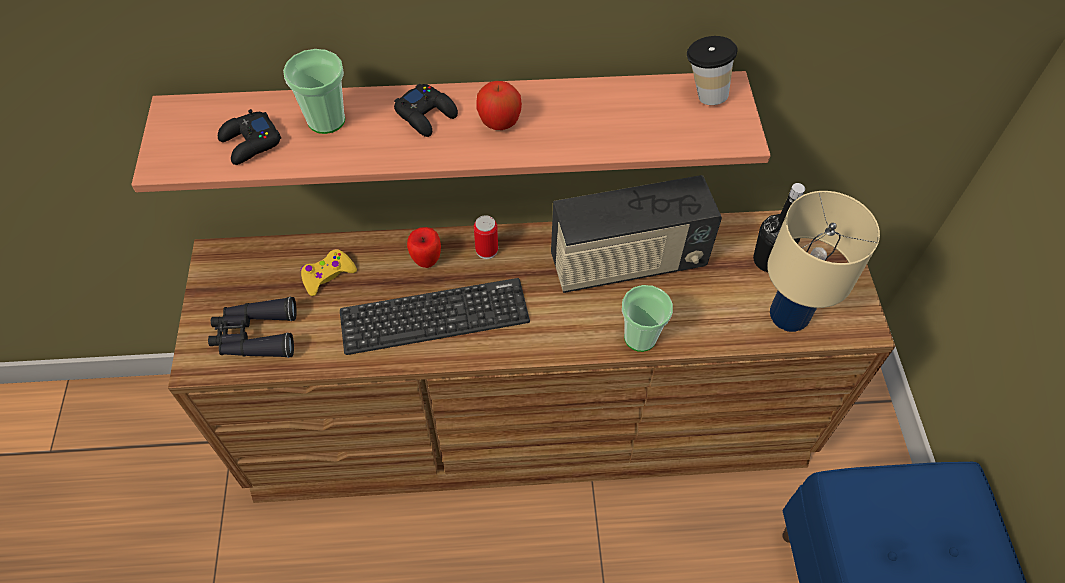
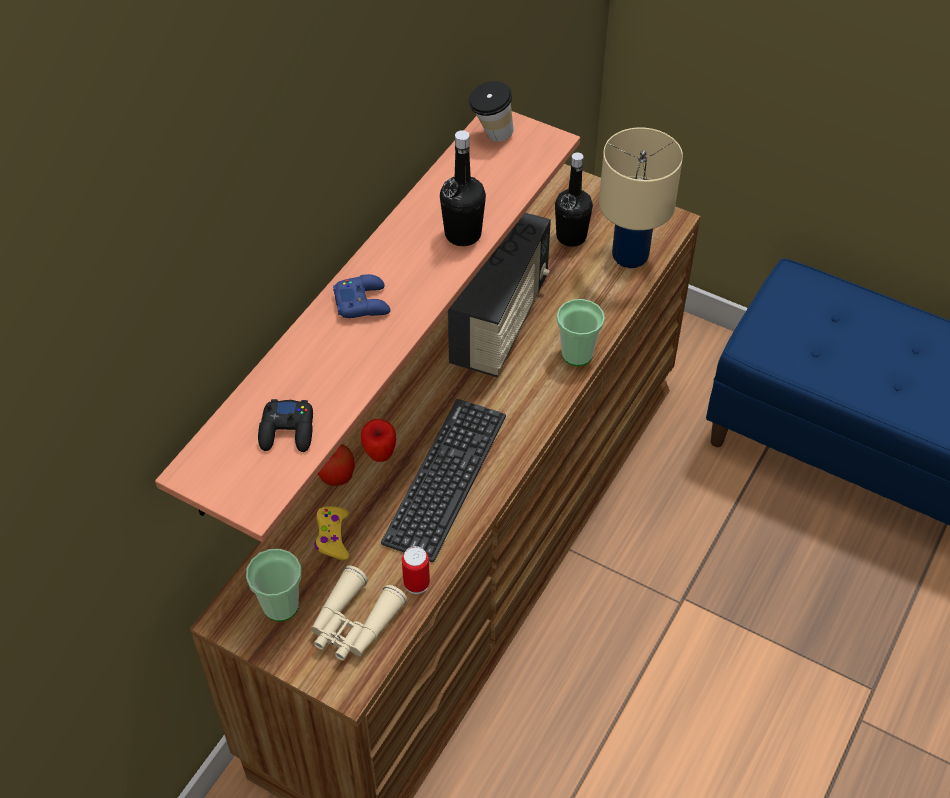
camera: 55 degrees left, 5 degrees down
(255, 335) = (354, 624): black binoculars -> beige binoculars
(326, 120) = (308, 369): cup -> cup (281, 605)
(426, 115) = (362, 302): black game controller -> blue game controller
(486, 250) = (406, 407): can -> can (416, 583)
(499, 122) = (412, 262): apple -> apple (336, 476)
(563, 137) = (463, 234): none -> black bottle

